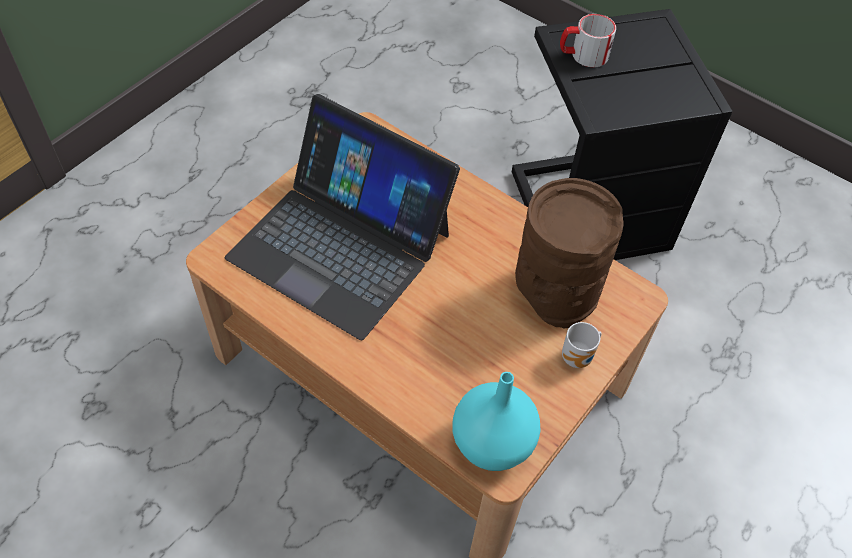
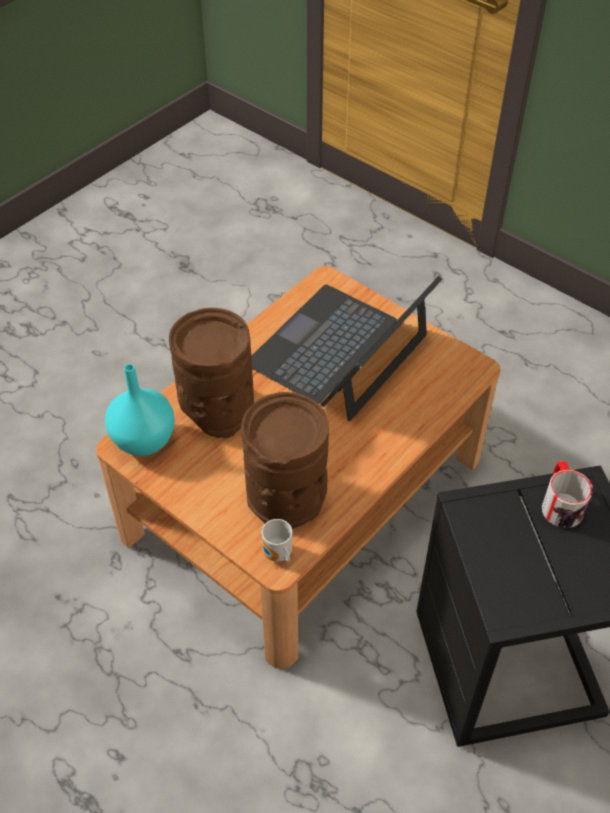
camera: 95 degrees right, 5 degrees down
(436, 366) = (216, 409): none -> brown vase
(578, 358) = (215, 507): mug -> mug (277, 555)

